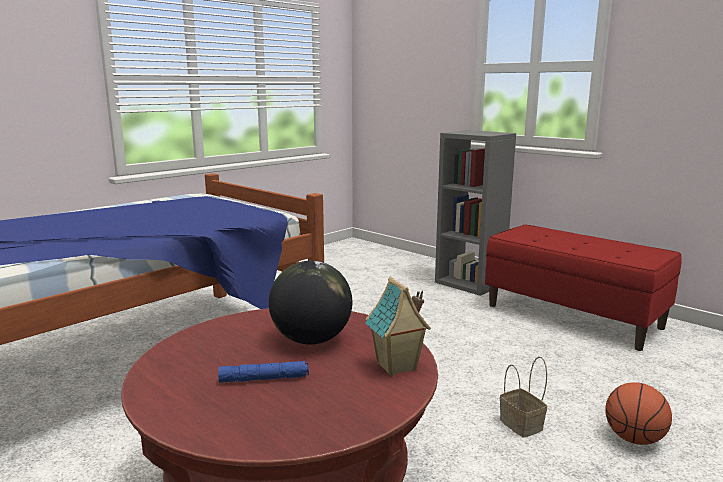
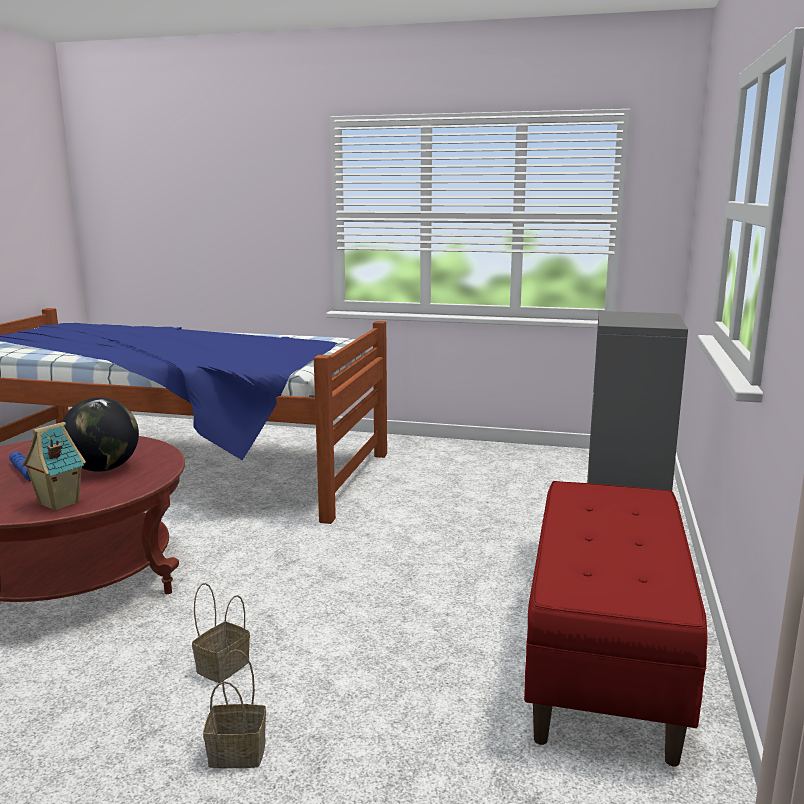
camera: 60 degrees right, 0 degrees up
(634, 439) = (235, 754): basketball -> basket

